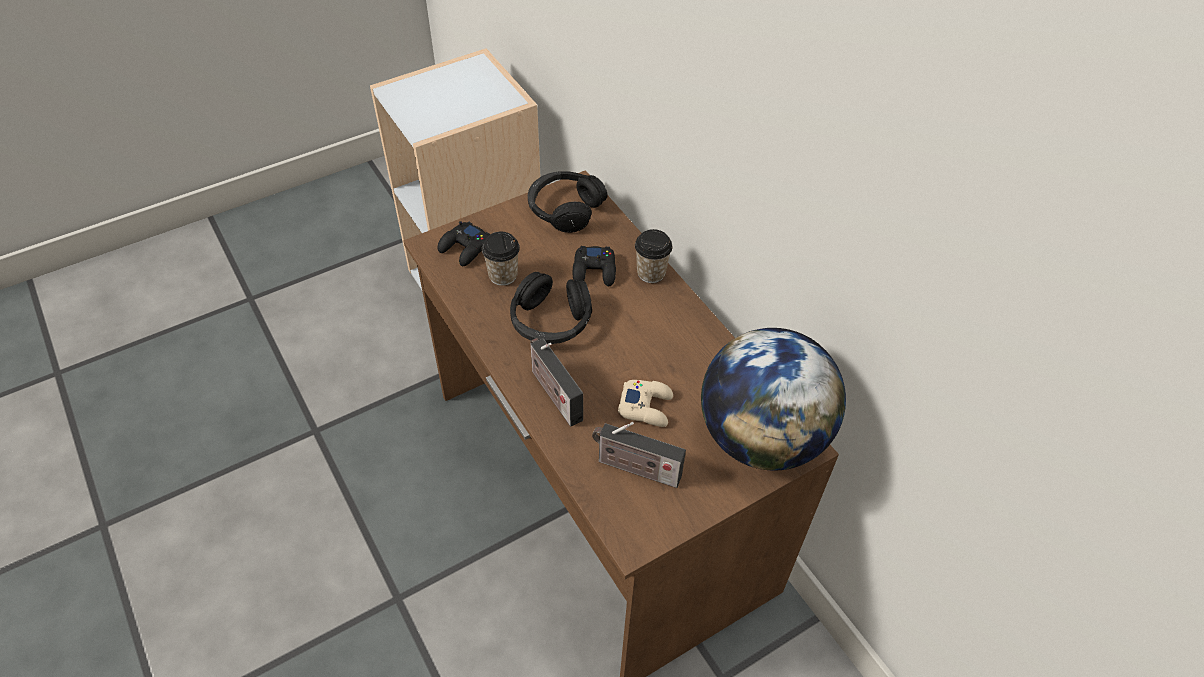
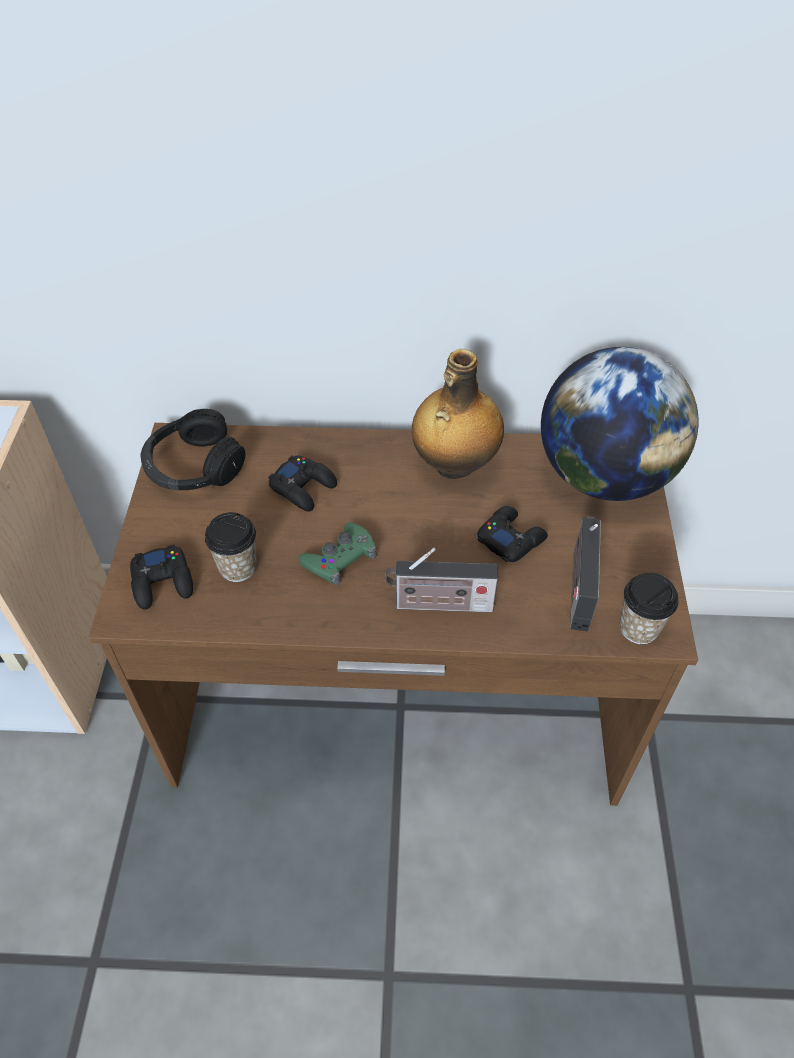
camera: 55 degrees left, 0 degrees up
(550, 321) = (340, 558): black headphones -> green game controller
(635, 468) = (579, 586): radio -> radio turned 135 degrees clockwise
(646, 406) = (511, 538): beige game controller -> black game controller
(651, 273) = (346, 447): cup -> cup (638, 628)
(687, 340) = (453, 465): none -> bottle

